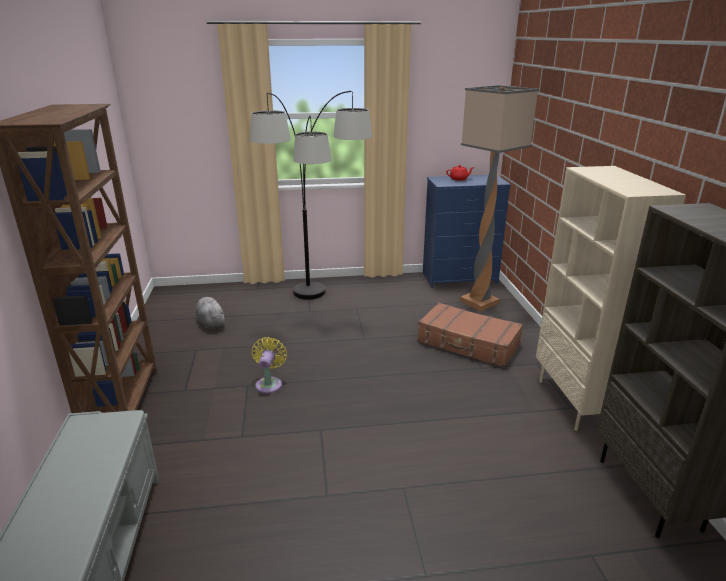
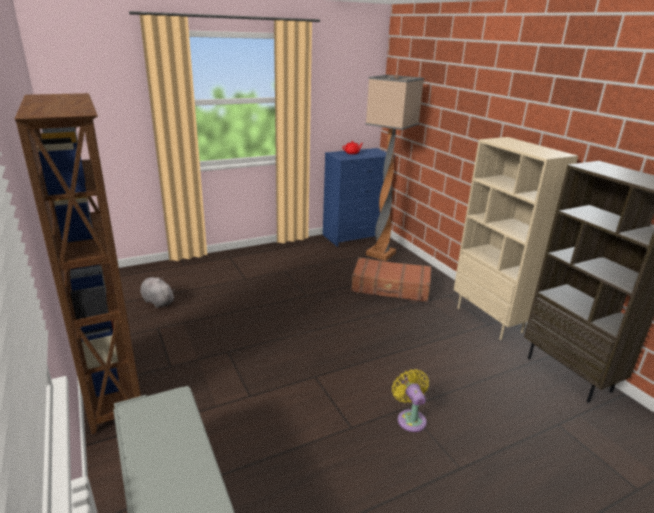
camera: 20 degrees left, 0 degrees up
(269, 383) = (247, 346): yellow fan -> yellow fan (410, 418)
(316, 310) = (250, 277): floor lamp -> none

